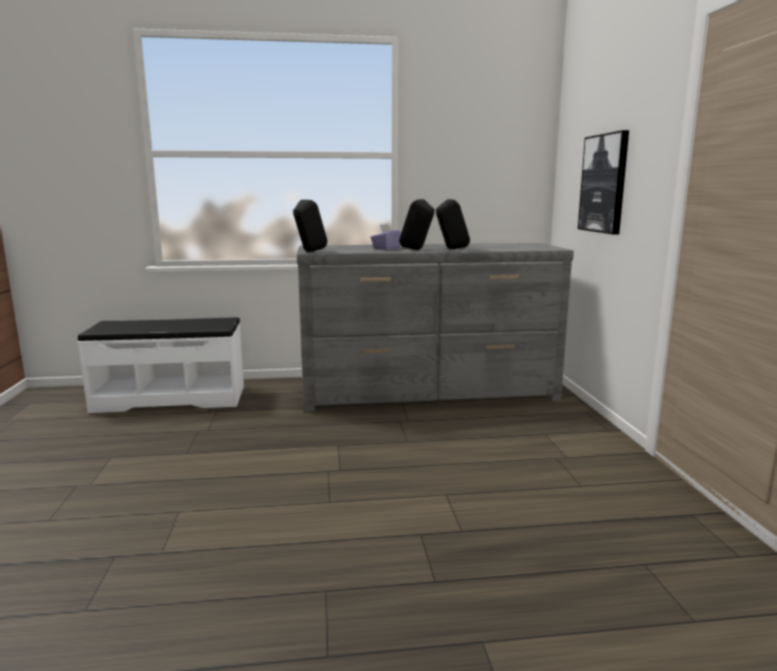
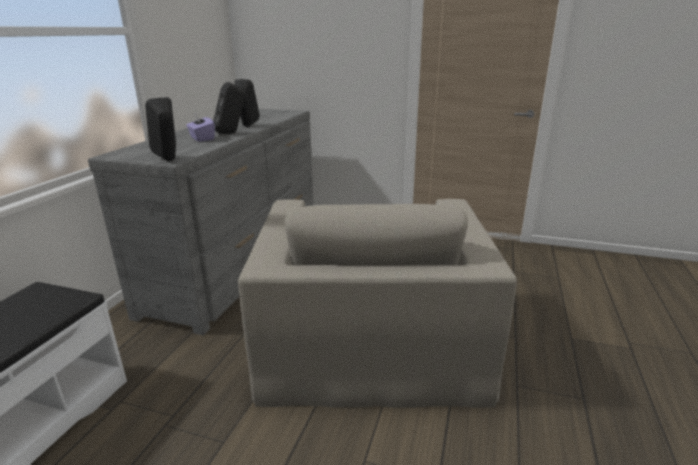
camera: 65 degrees left, 10 degrees up
(349, 481) = (371, 340): none -> beige armchair
(604, 183) = (319, 56): picture -> none

